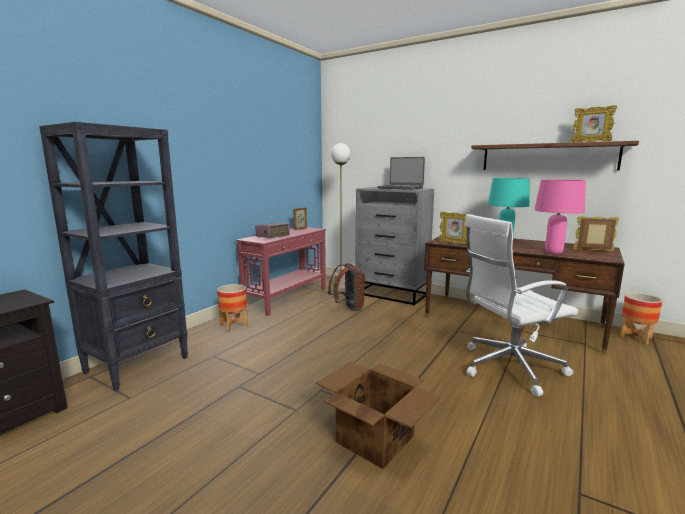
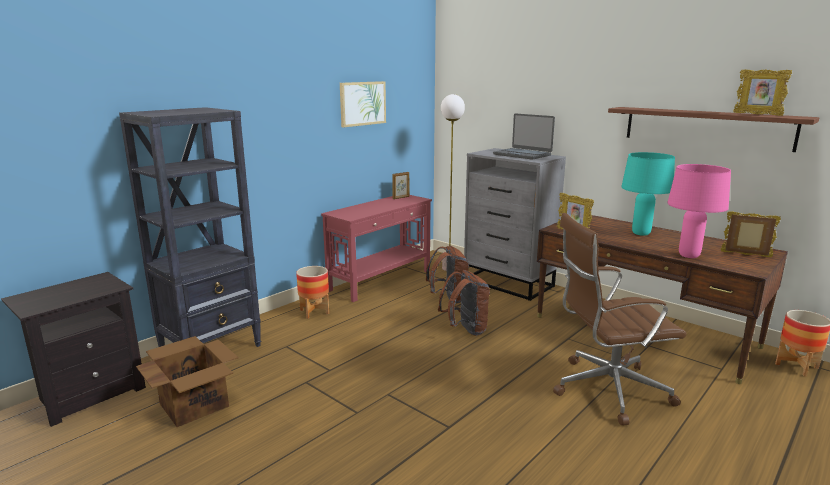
camera: 10 degrees right, 5 degrees up
(268, 148) = (362, 103): none -> picture
(273, 236) = (364, 210): radio -> none
(371, 330) = (465, 330): none -> brown backpack
(374, 438) = (426, 449): cardboard box -> cardboard box (194, 404)
(508, 367) = (607, 389): white office chair -> brown office chair

